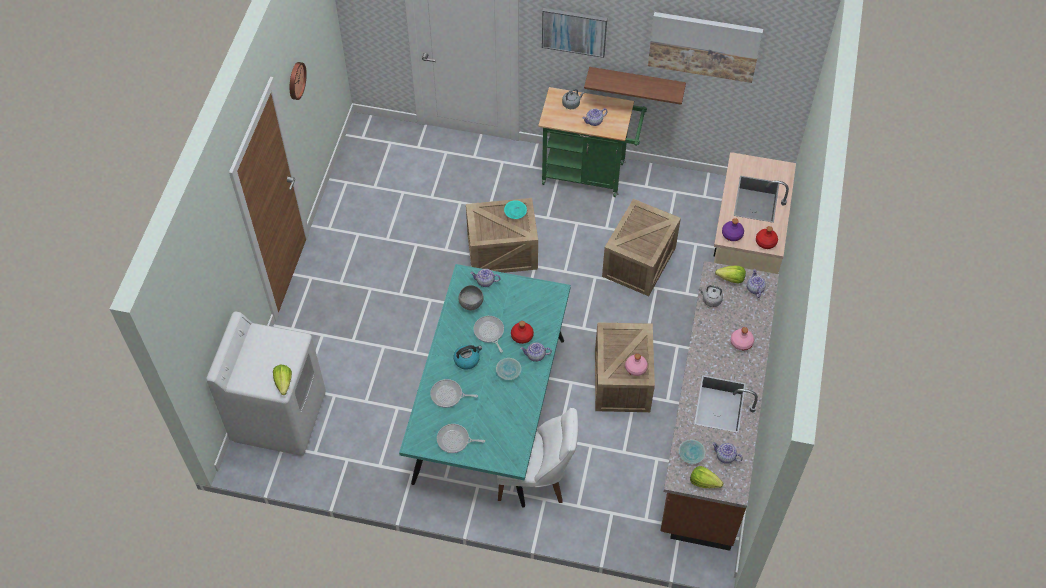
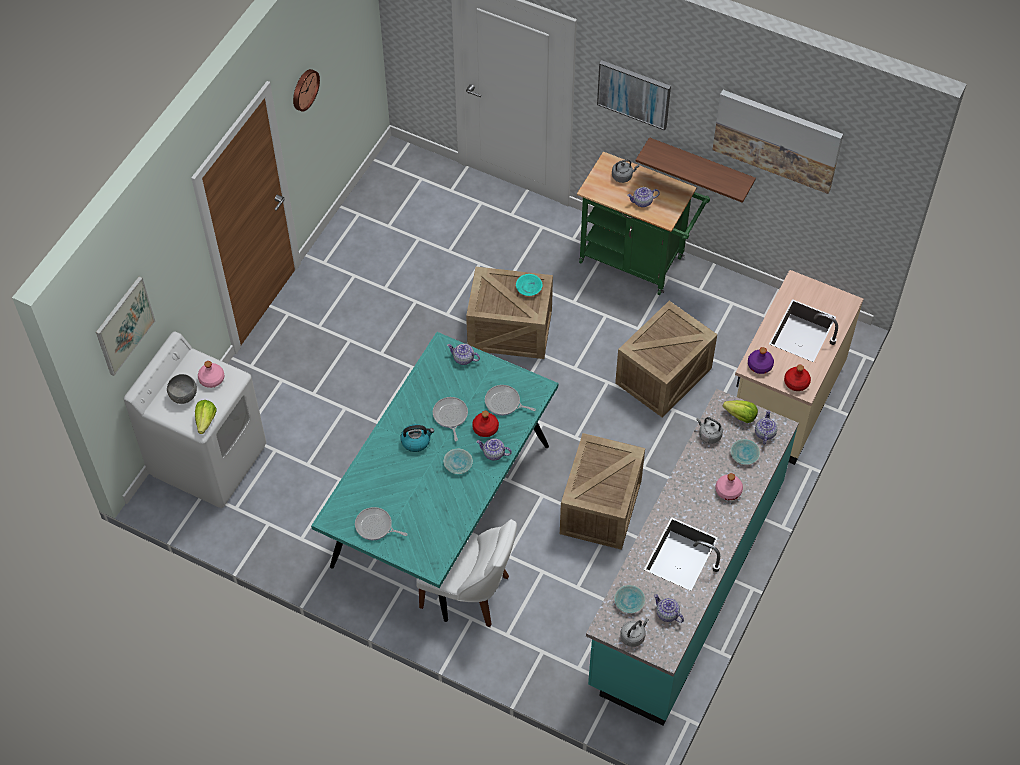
camera: 15 degrees right, 0 degrees up
(198, 314) = (124, 325): none -> picture
(448, 395) = (383, 476): frying pan -> frying pan (504, 403)
(471, 304) = (440, 380): grey bowl -> grey bowl (184, 396)
(635, 368) = (609, 494): pink bottle -> pink bottle (211, 379)
(704, 482) = (633, 636): lettuce -> grey kettle
(710, 429) = (685, 584): brown counter -> turquoise counter
(745, 310) = (745, 454): none -> turquoise bowl

